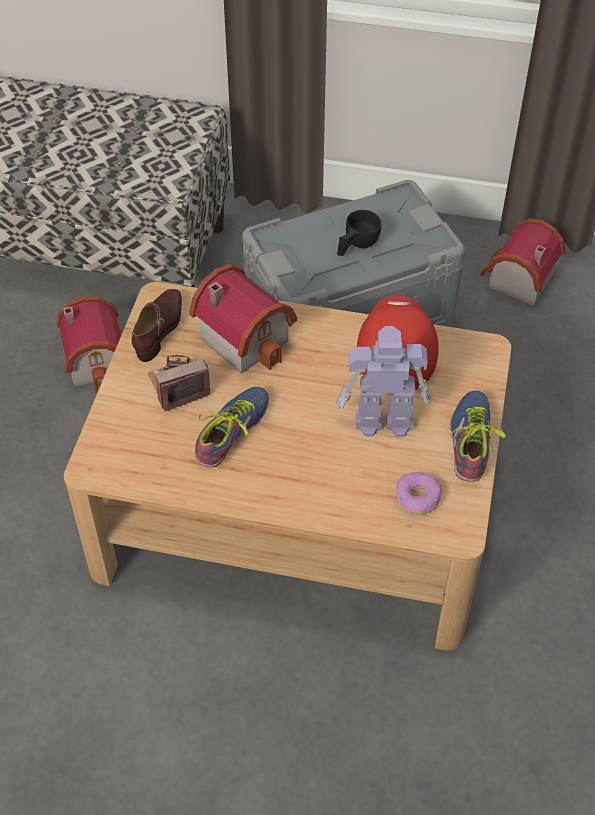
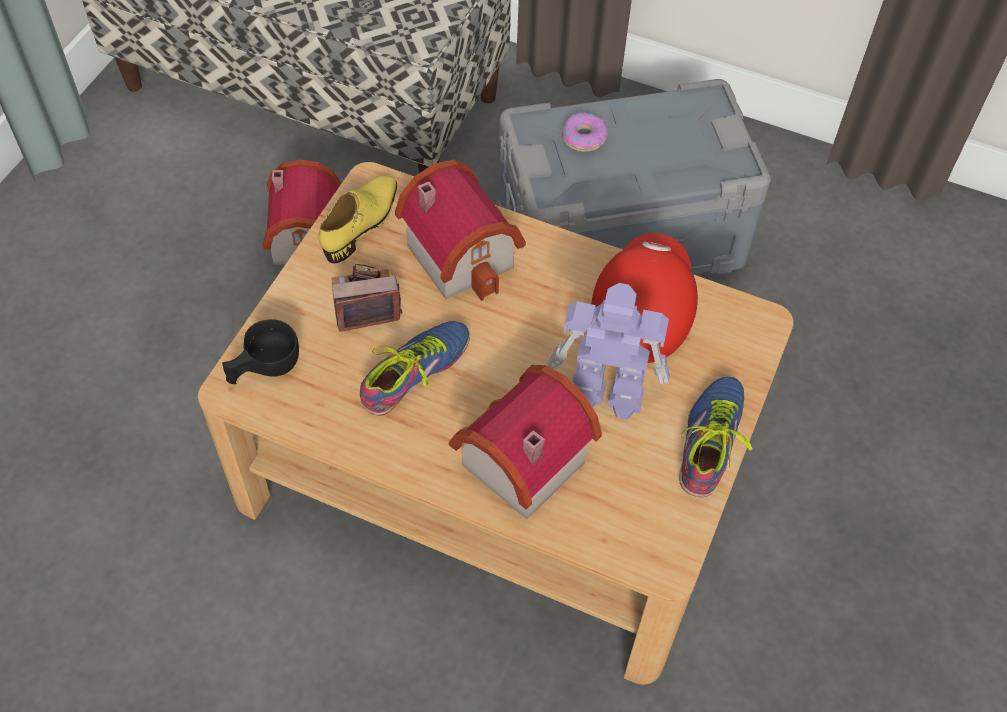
camera: 10 degrees right, 5 degrees up
(160, 328) = (362, 223): brown shoe -> yellow shoe
(356, 245) = (636, 153): black cup -> black cup (264, 369)
(417, 497) = (623, 504): donut -> donut (584, 137)
(516, 280) = (836, 224): toy house -> toy house (515, 461)

